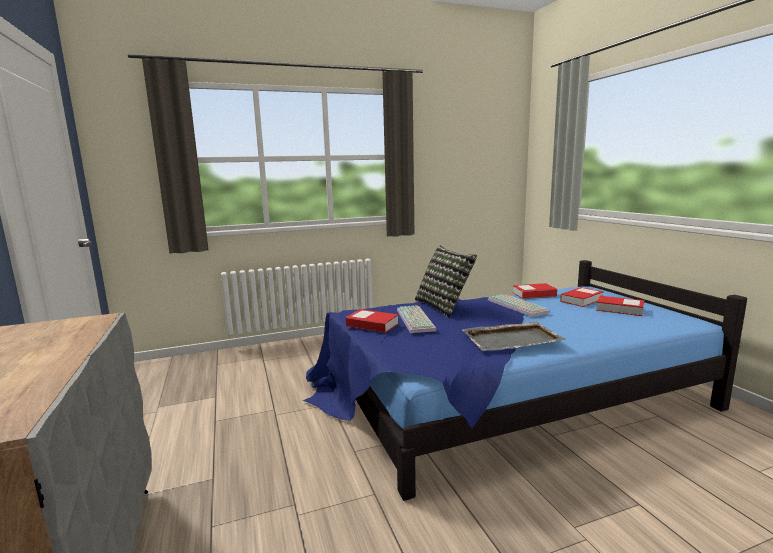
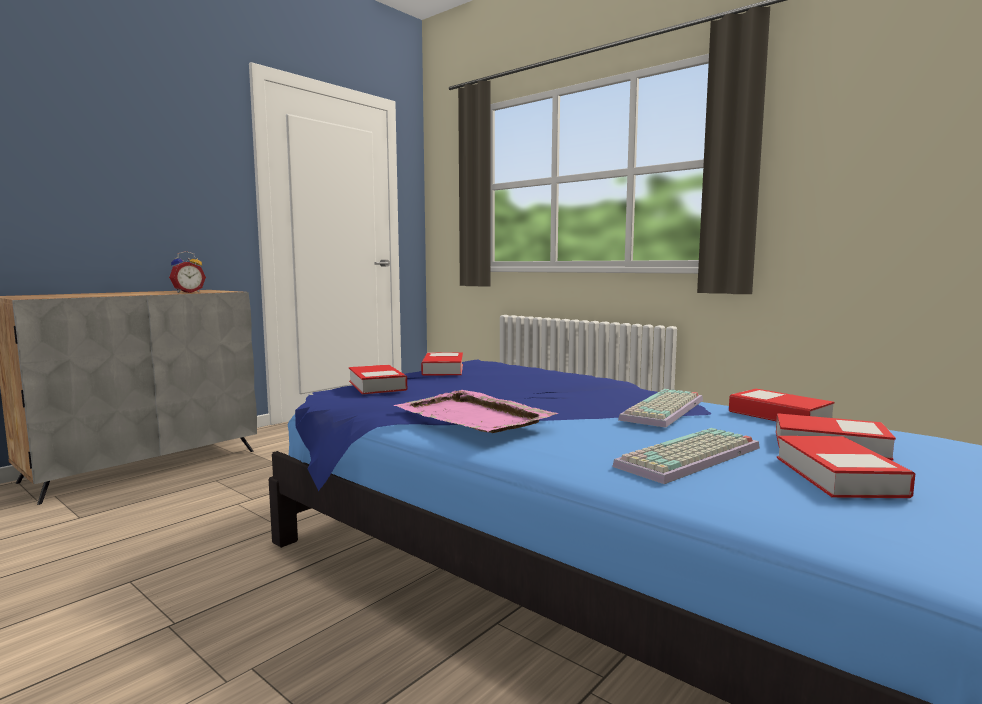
camera: 60 degrees right, 5 degrees down
(78, 335) = (187, 292): none -> alarm clock
(403, 349) = (377, 386): none -> book
(416, 320) = (486, 378): keyboard -> keyboard (691, 458)
(444, 306) = (572, 381): pillow -> none
(512, 339) = (473, 417): grey tray -> pink tray

